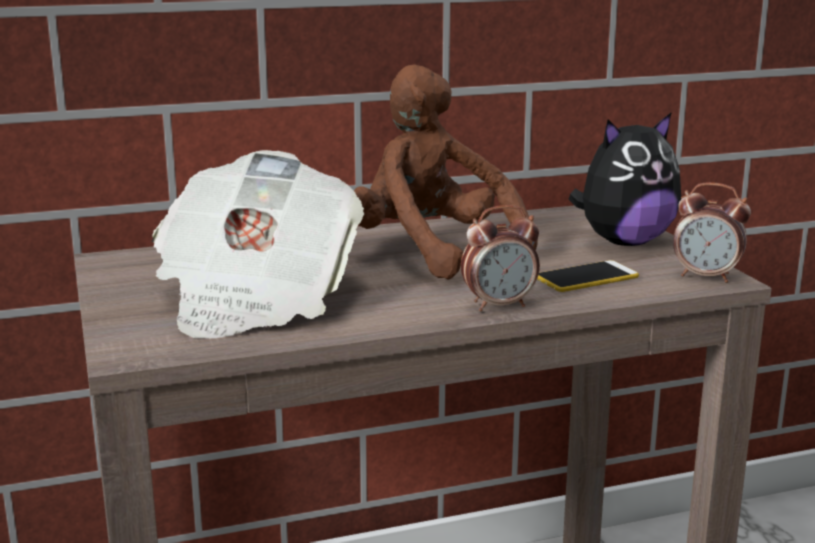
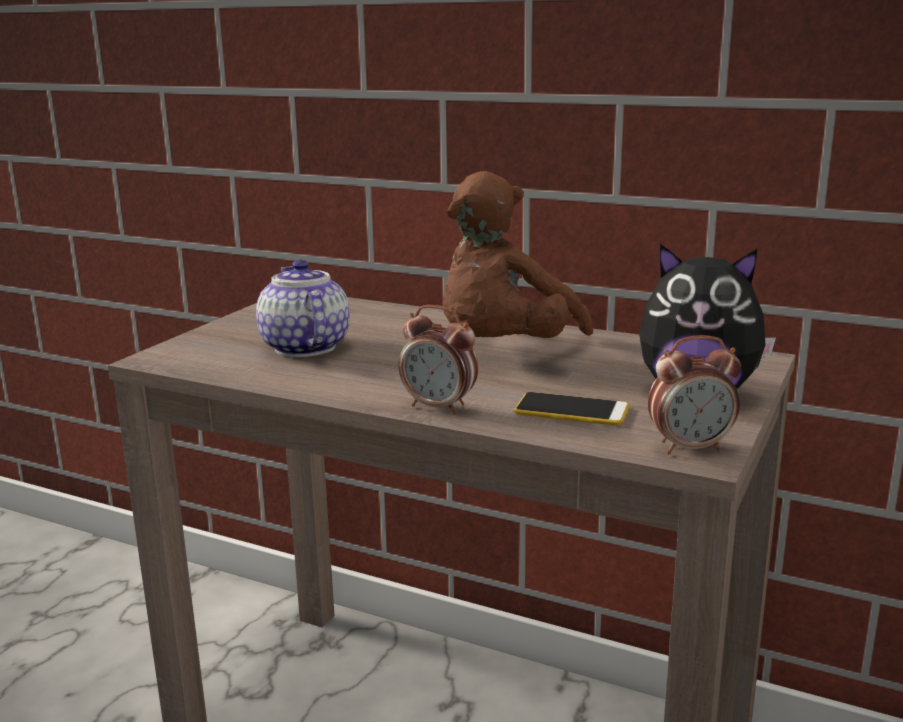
camera: 45 degrees right, 0 degrees up
(255, 298) = (303, 347): newspaper -> teapot
(432, 252) = (504, 351): brown plush toy -> brown plush toy turned 150 degrees counterclockwise
(706, 276) = (690, 448): alarm clock -> alarm clock turned 75 degrees counterclockwise

